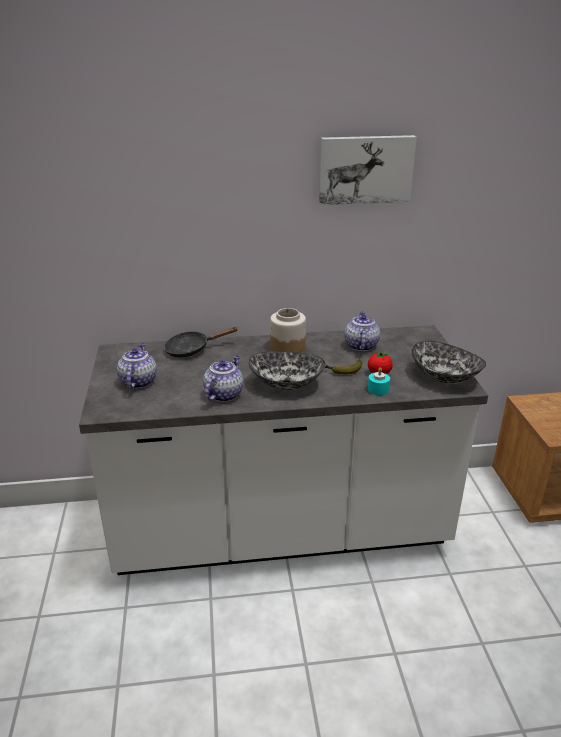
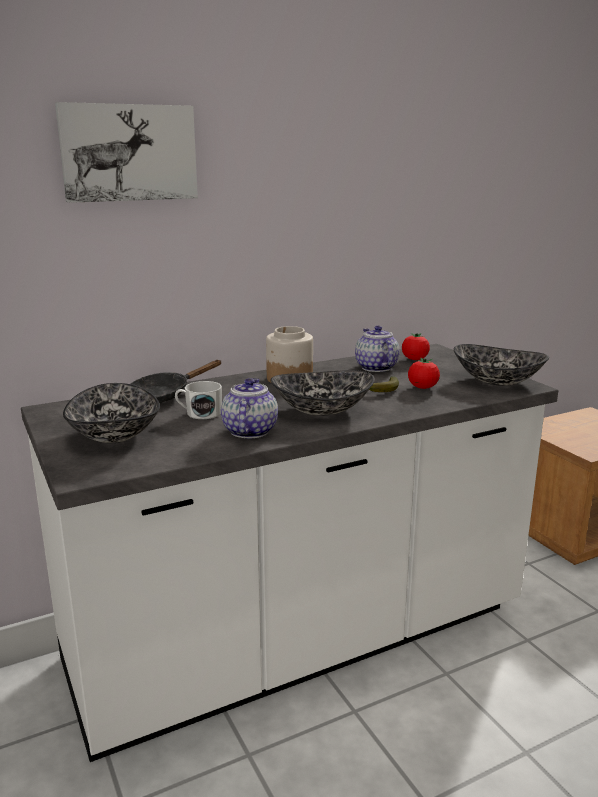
camera: 20 degrees left, 10 degrees down
(138, 381) = (113, 435): teapot -> bowl
(202, 371) = (199, 413): none -> white mug
(365, 169) = (356, 149): picture -> picture (128, 153)
(378, 389) = (437, 400): turquoise candle -> none
(399, 341) = (415, 359): none -> tomato

